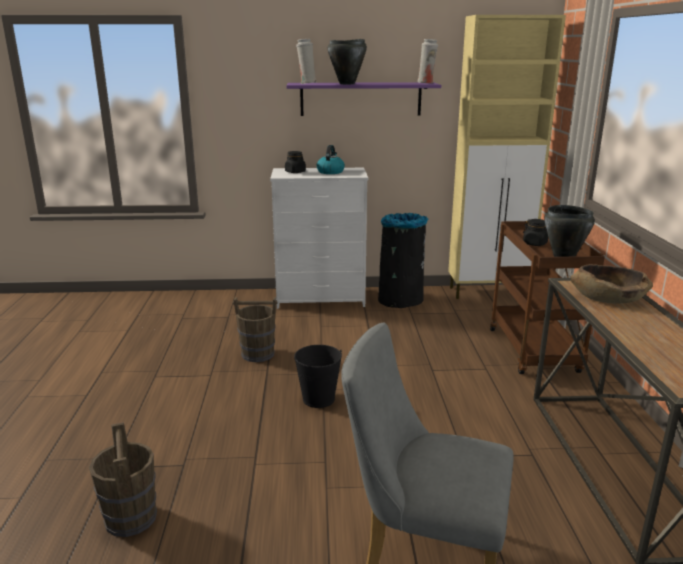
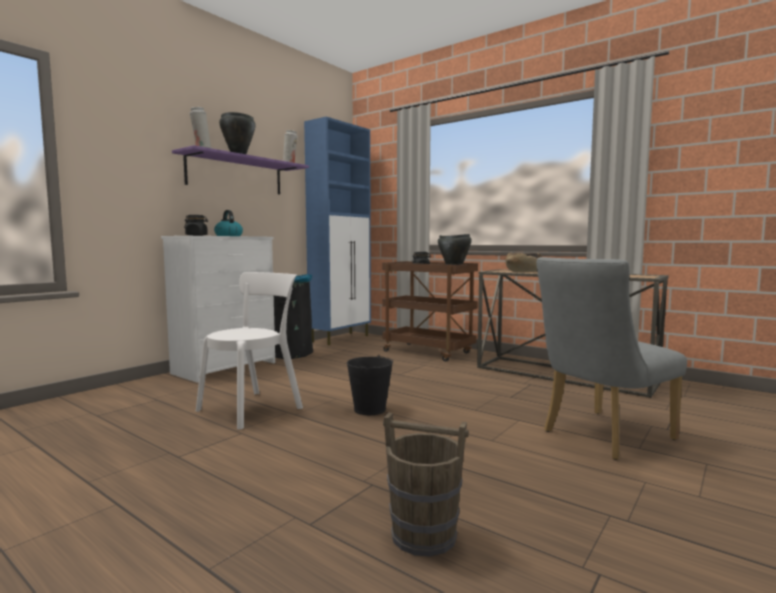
camera: 50 degrees left, 15 degrees down
(258, 354) = (254, 408): brown bucket -> white chair
(489, 292) = (341, 338): beige cabinet -> blue cabinet

